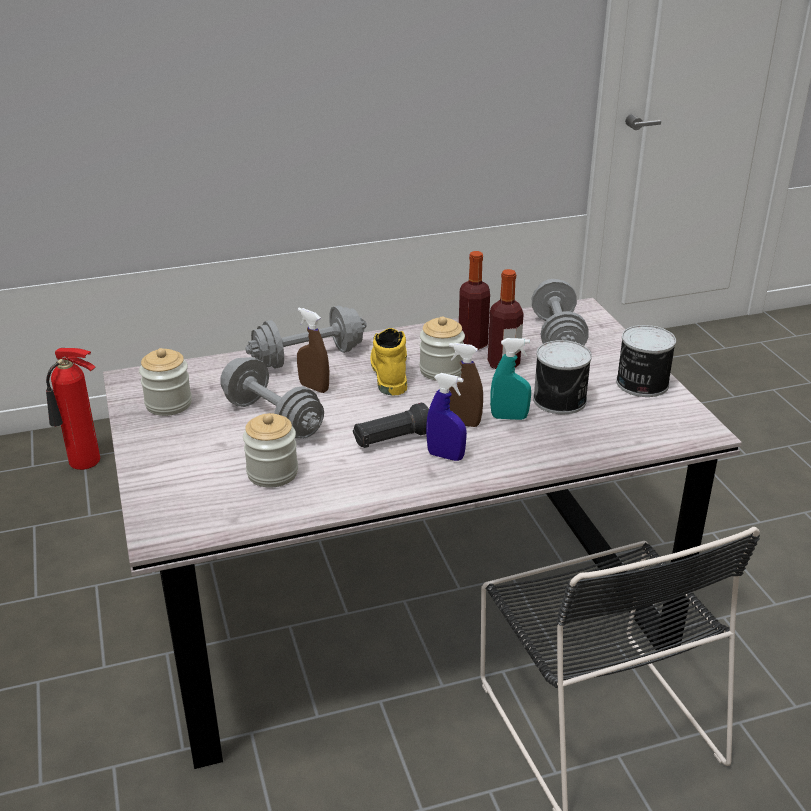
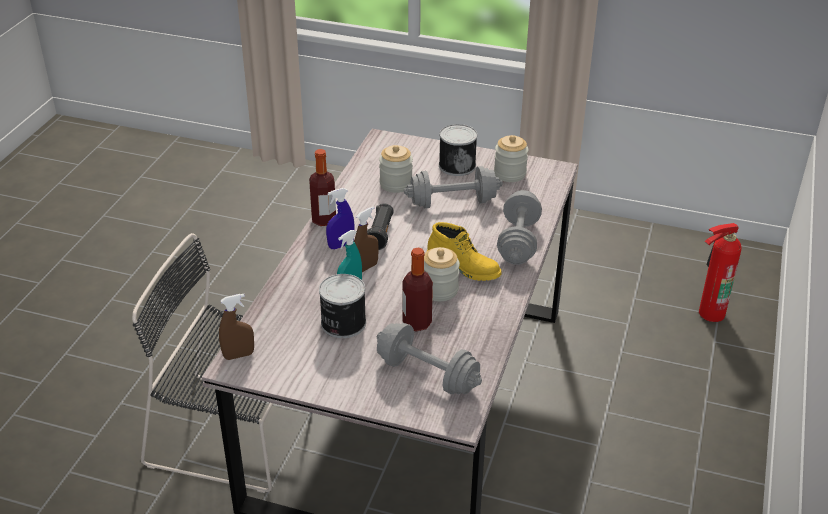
camera: 125 degrees right, 5 degrees up
(314, 387) = (474, 229): brown spray bottle -> brown spray bottle (238, 355)
(472, 343) = (462, 324): bottle -> bottle (324, 220)
(641, 383) = (316, 376): can -> can (457, 165)

